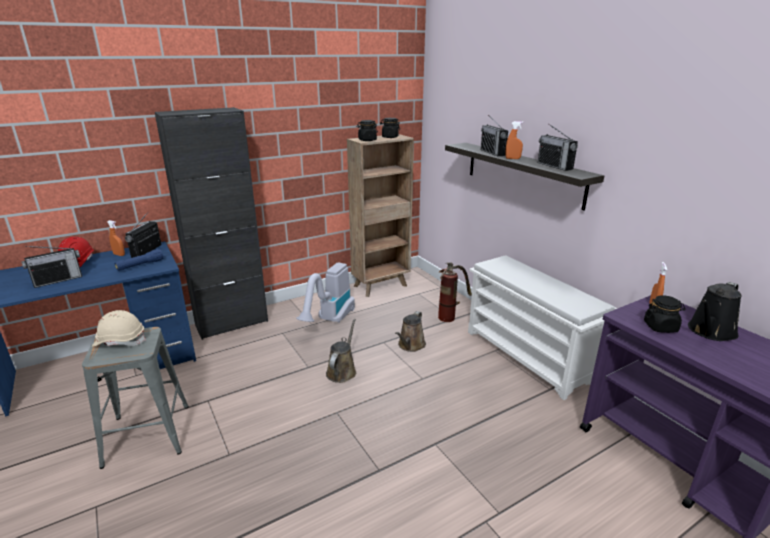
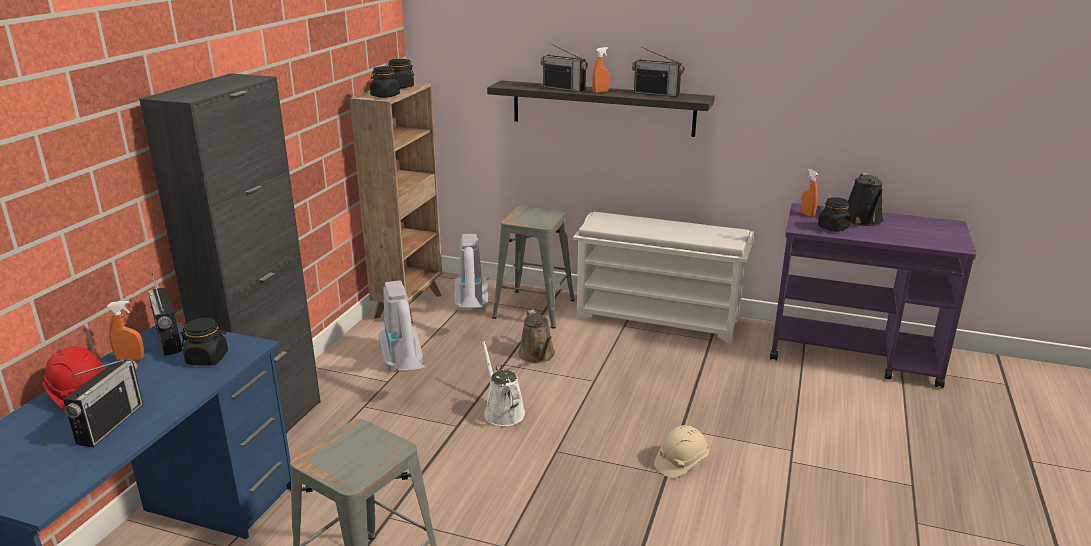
camera: 40 degrees left, 0 degrees up
(120, 341) = (340, 453): beige hard hat -> beige hard hat (681, 462)
(140, 265) = (207, 358): blue flashlight -> black jar
(342, 371) = (502, 411): brown watering can -> white watering can
(411, 301) = (472, 310): none -> vacuum cleaner
(450, 315) = (535, 309): fire extinguisher -> grey stool

